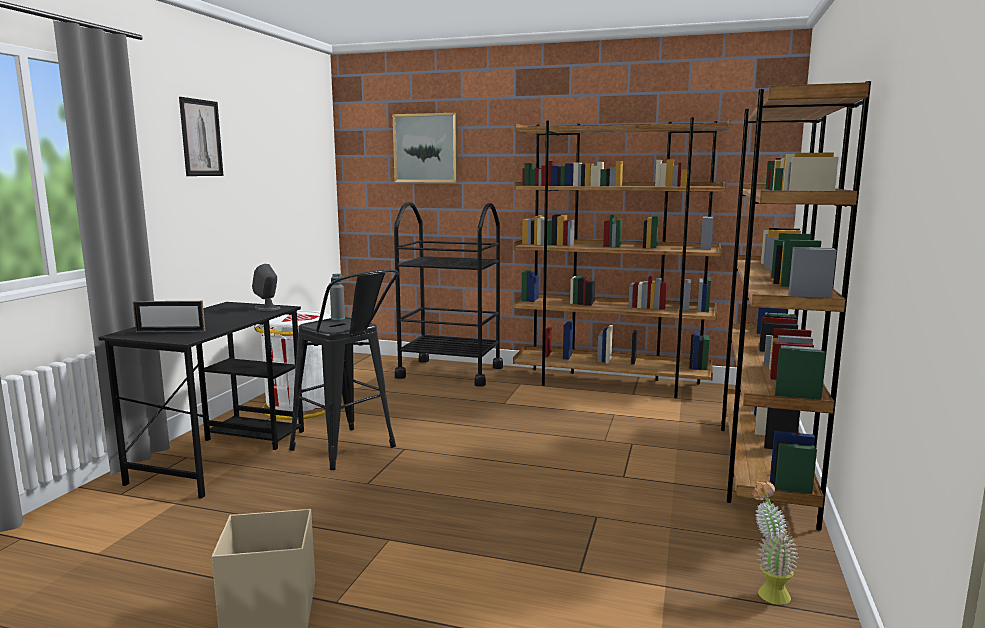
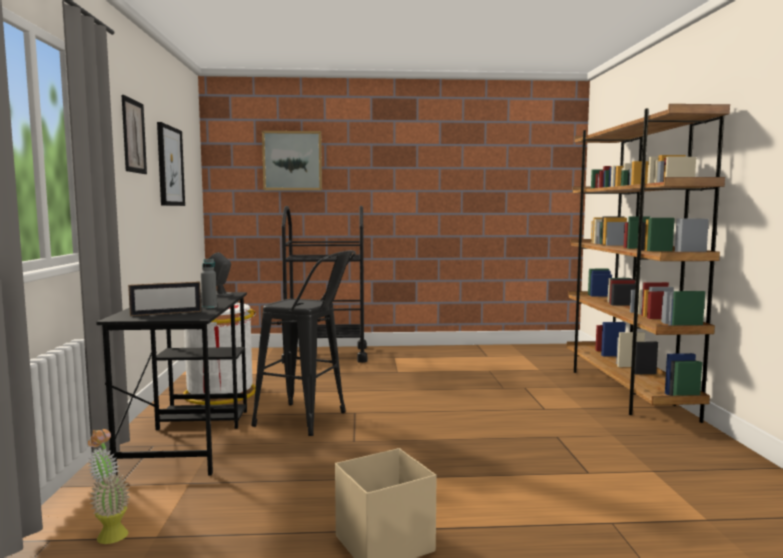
camera: 20 degrees left, 5 degrees down
(269, 162) = (170, 166): none -> picture
(338, 318) = (290, 300): grey bottle -> grey bottle (209, 307)
(611, 383) = (463, 351): brown bookcase -> none
(767, 591) = (715, 462): potted plant -> potted plant (109, 533)

